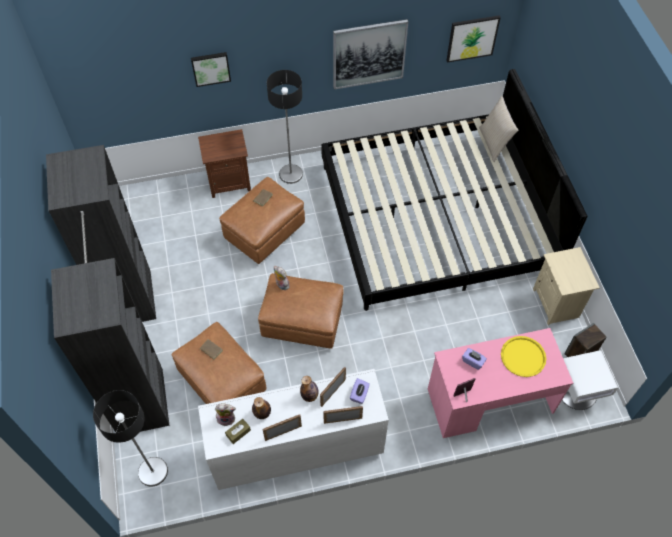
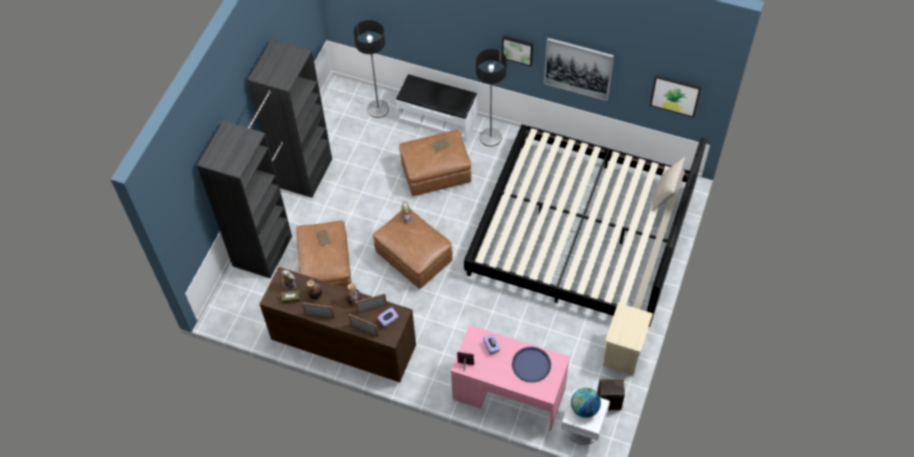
camera: 35 degrees right, 0 degrees up
(153, 472) = (239, 303): floor lamp -> floor lamp (378, 109)
(211, 68) = (442, 23): picture -> picture (518, 49)
(229, 182) = (437, 119): brown nightstand -> white bench
(296, 448) = (343, 344): white dresser -> brown dresser
(523, 357) = (531, 365): yellow tray -> blue tray
(587, 371) = (584, 408): none -> globe

